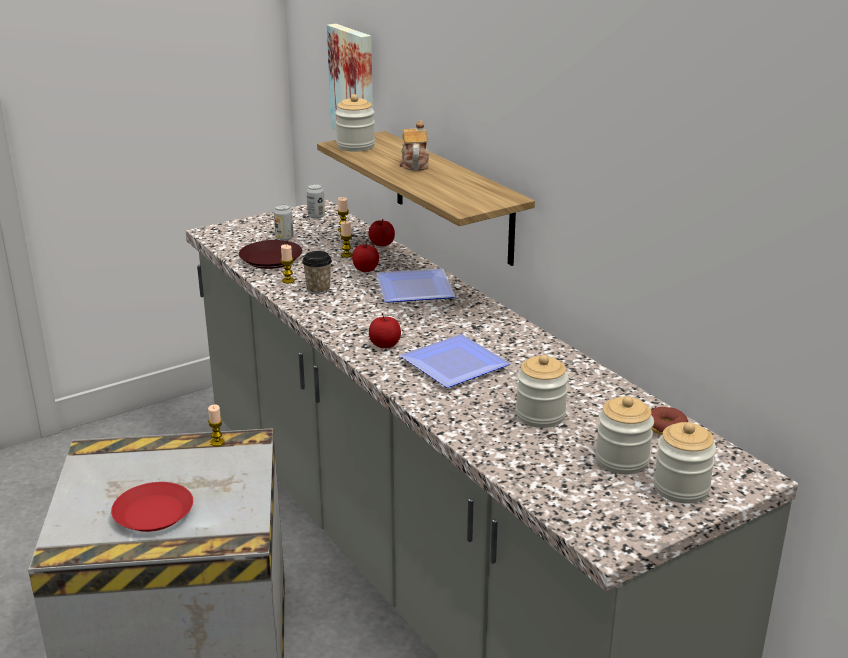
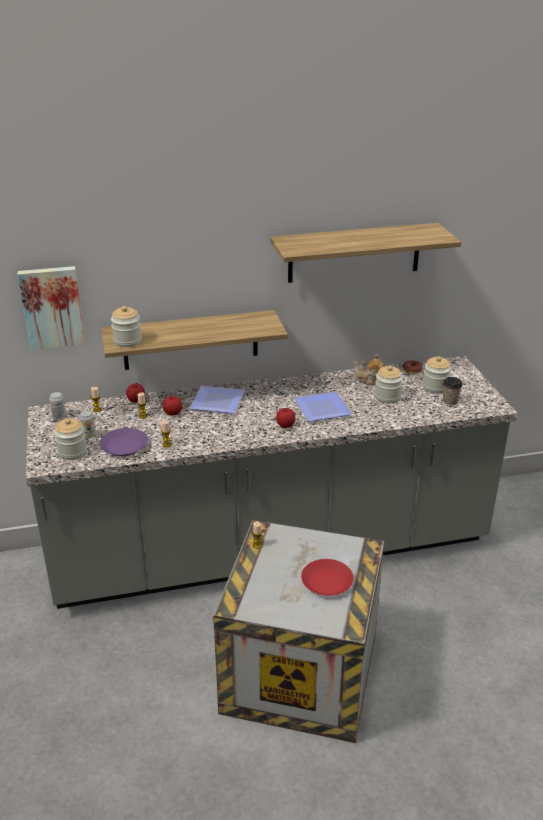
camera: 70 degrees left, 5 degrees up
(271, 260) = (125, 446): brown plate -> purple plate
(318, 289) = (190, 435): cup -> cup (450, 401)
(414, 164) = (184, 329): teapot -> teapot (369, 380)
(638, 149) = (354, 253): none -> shelf
(681, 488) = (461, 380): jar -> jar (72, 452)

